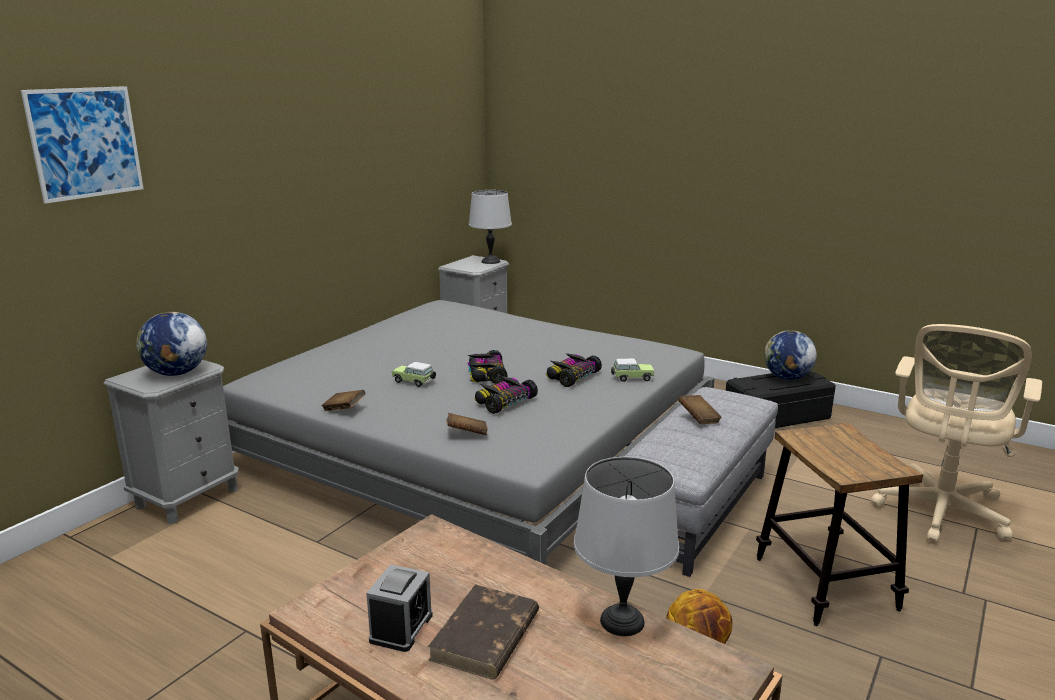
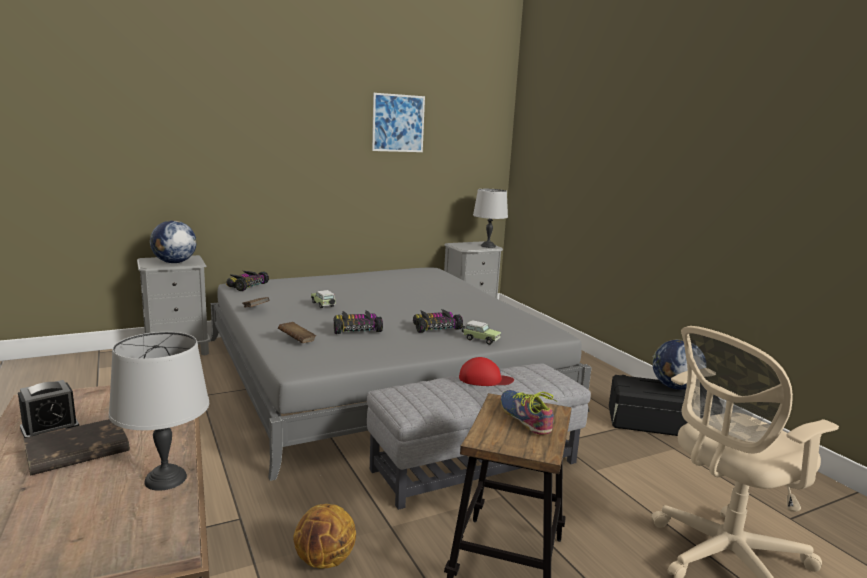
camera: 30 degrees right, 5 degrees down
(85, 143) = (147, 105): picture -> picture (398, 123)
(486, 375) = (376, 312): toy car -> toy car (246, 286)
(698, 419) = (485, 379): brown book -> red cap
(837, 443) = (524, 417): none -> shoe

